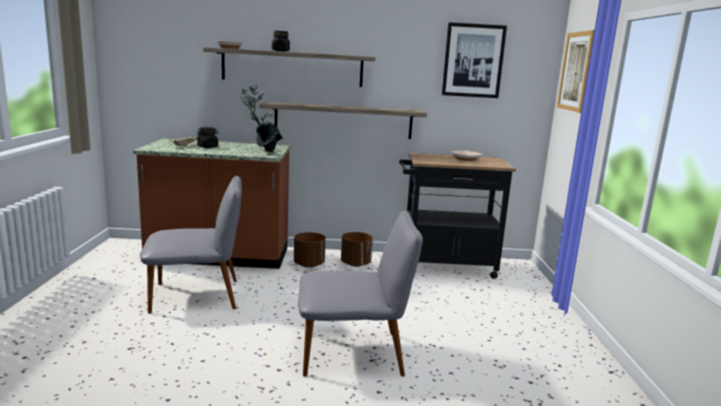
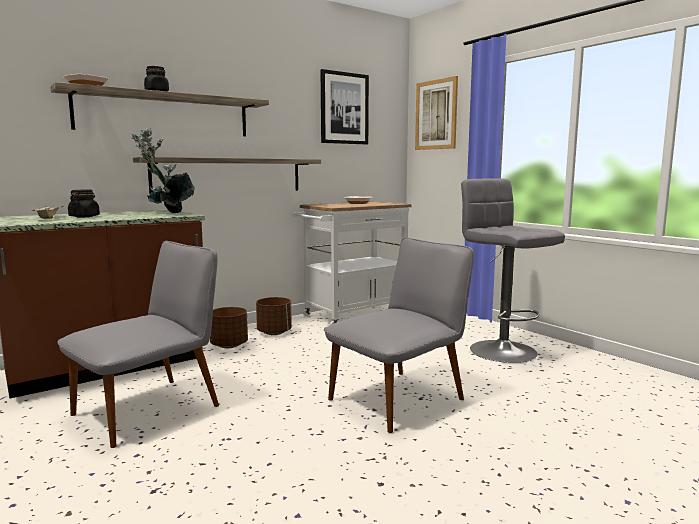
camera: 35 degrees left, 5 degrees down
(444, 266) = (352, 315): black cart -> white cart
(526, 349) = (503, 351): none -> grey stool

